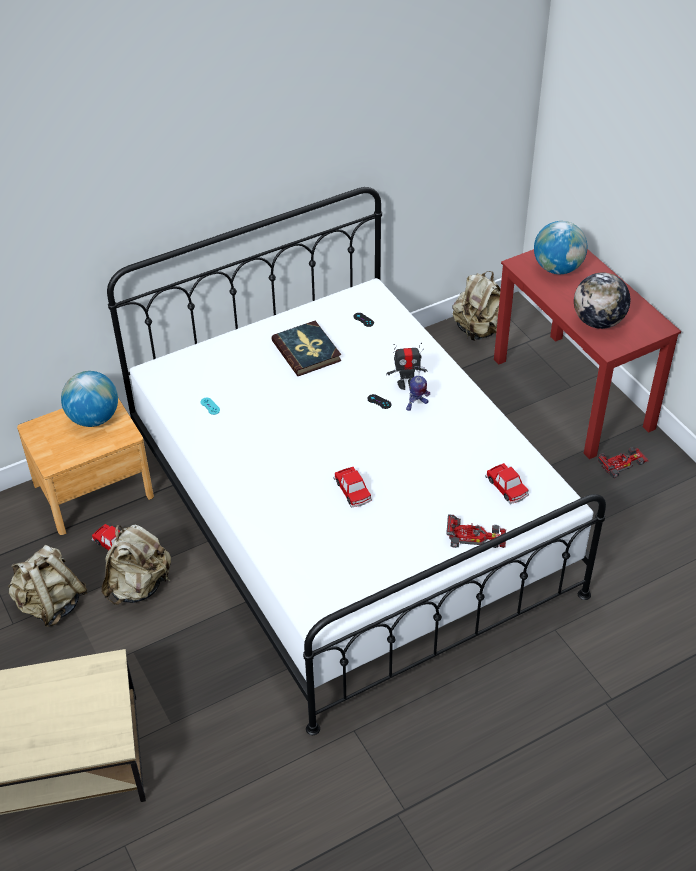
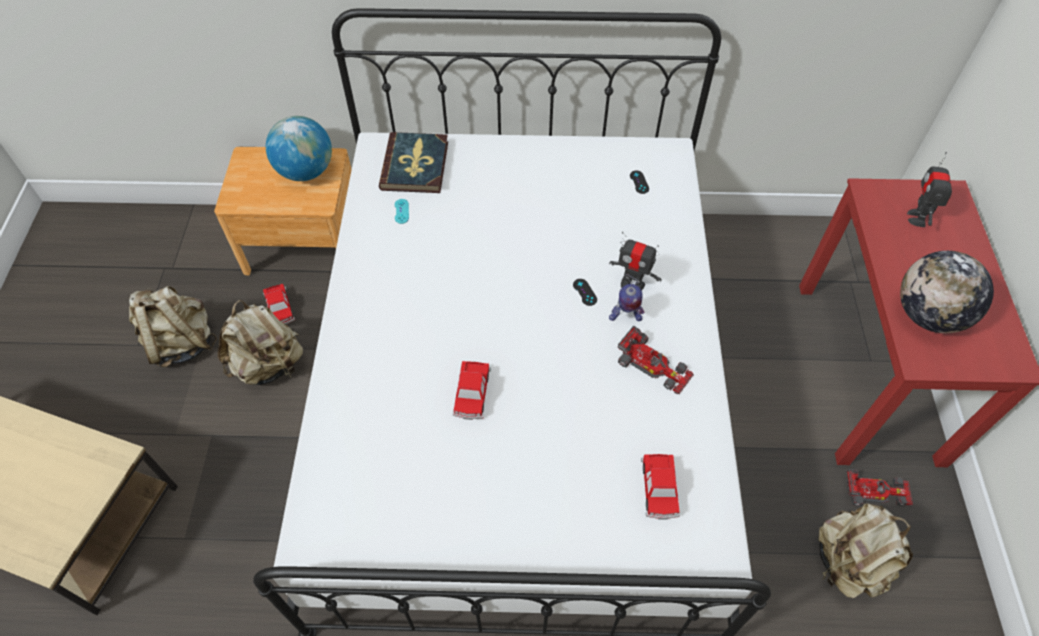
camera: 30 degrees right, 10 degrees up
(307, 351) = (549, 192): book -> book (415, 165)
(475, 536) = (571, 539): toy car -> toy car (654, 365)
(478, 330) = (803, 243): beige backpack -> beige backpack (848, 563)
(557, 268) = (917, 218): globe -> toy robot

